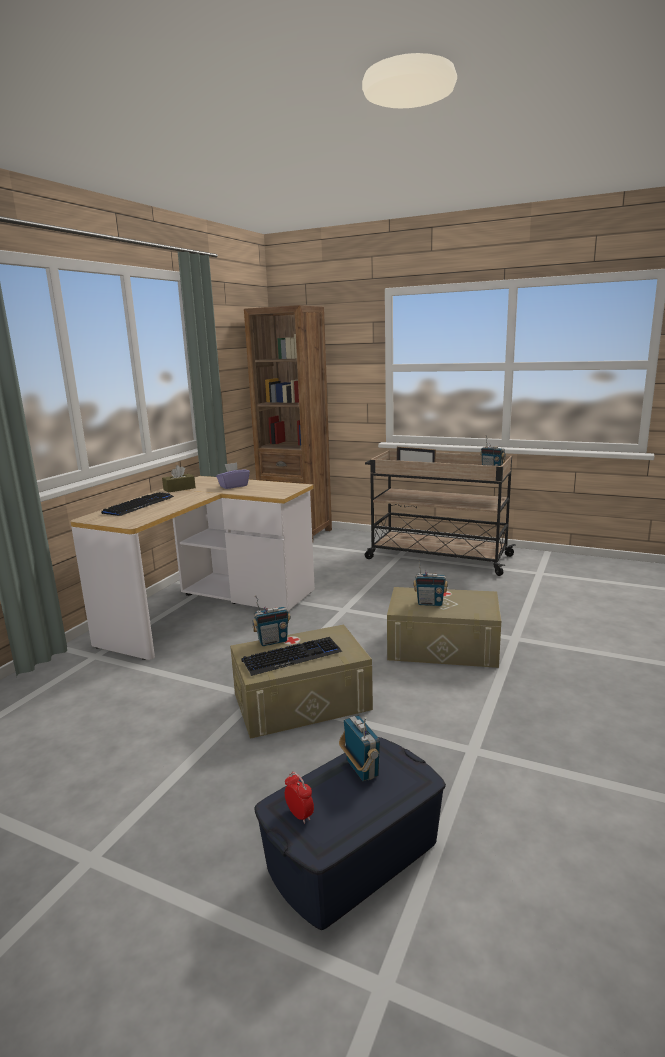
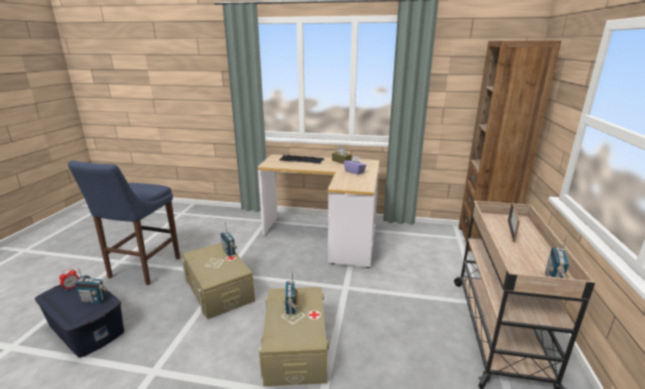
camera: 75 degrees right, 5 degrees up
(165, 807) = (142, 269): none -> blue stool
(292, 657) = (208, 261): keyboard -> none
(361, 769) = (94, 300): radio -> radio turned 45 degrees clockwise

